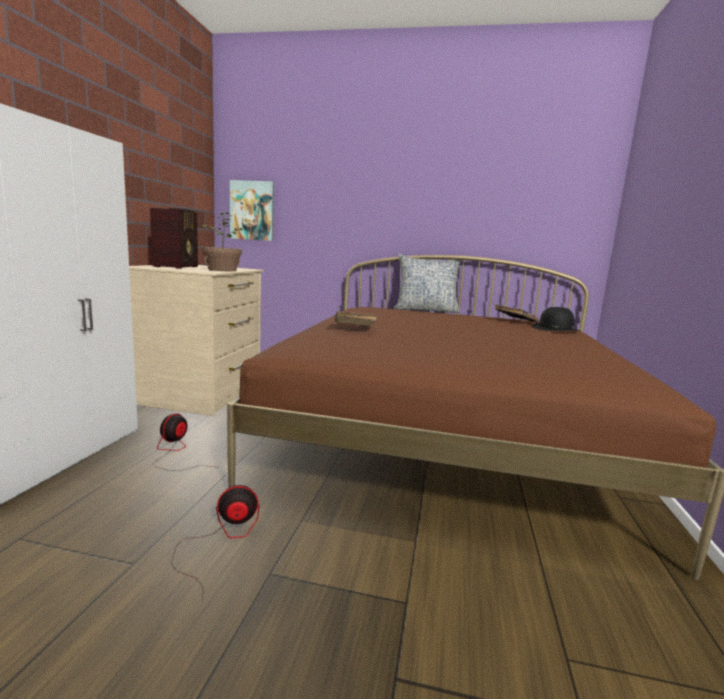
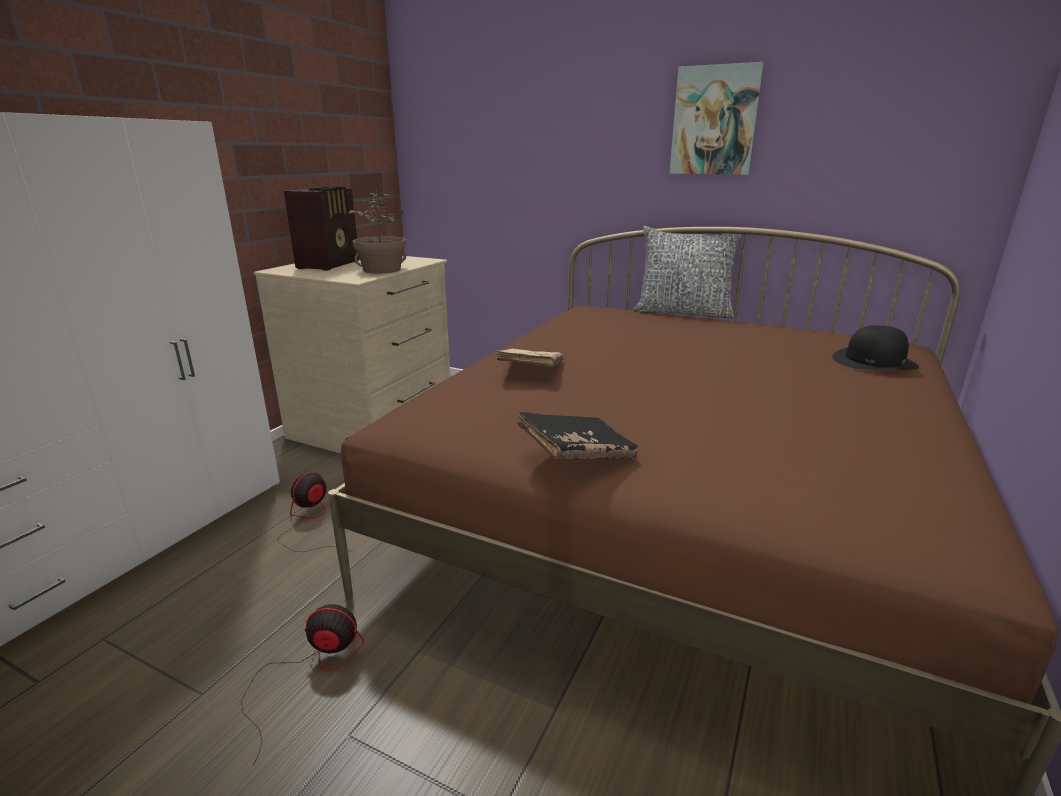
camera: 15 degrees right, 10 degrees up
(252, 210) = (444, 166): picture -> picture (714, 121)
(515, 321) = (814, 341): black book -> black book (576, 453)

